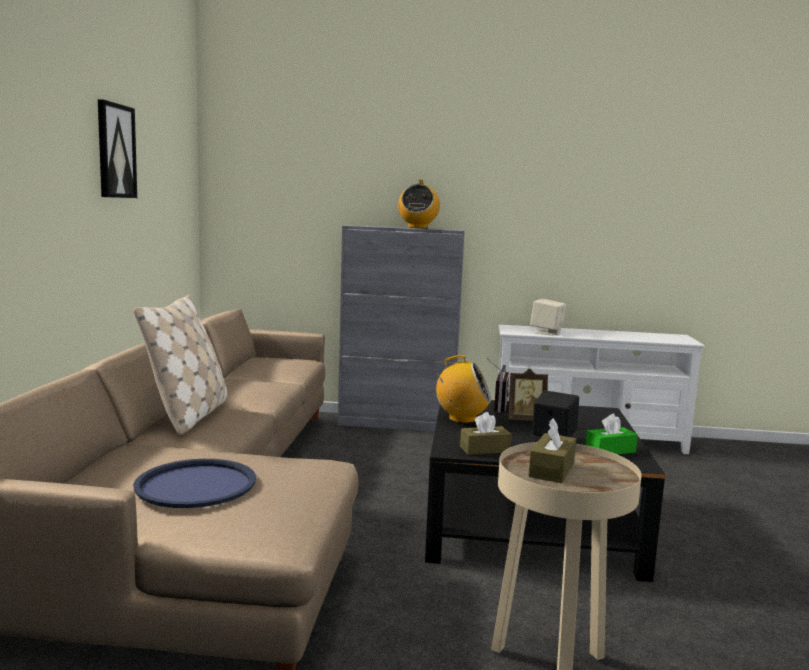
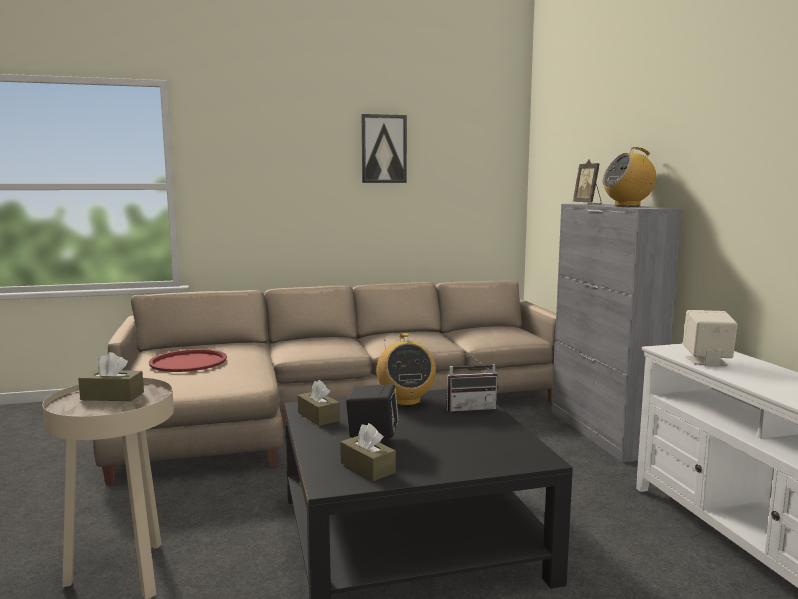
camera: 70 degrees right, 0 degrees up
(189, 415) = (322, 340): beige pillow -> none
(195, 485) = (188, 362): blue tray -> red tray
(525, 420) = (438, 423): picture frame -> picture frame (587, 203)
(610, 450) = (367, 468): green tissue box -> brown tissue box

